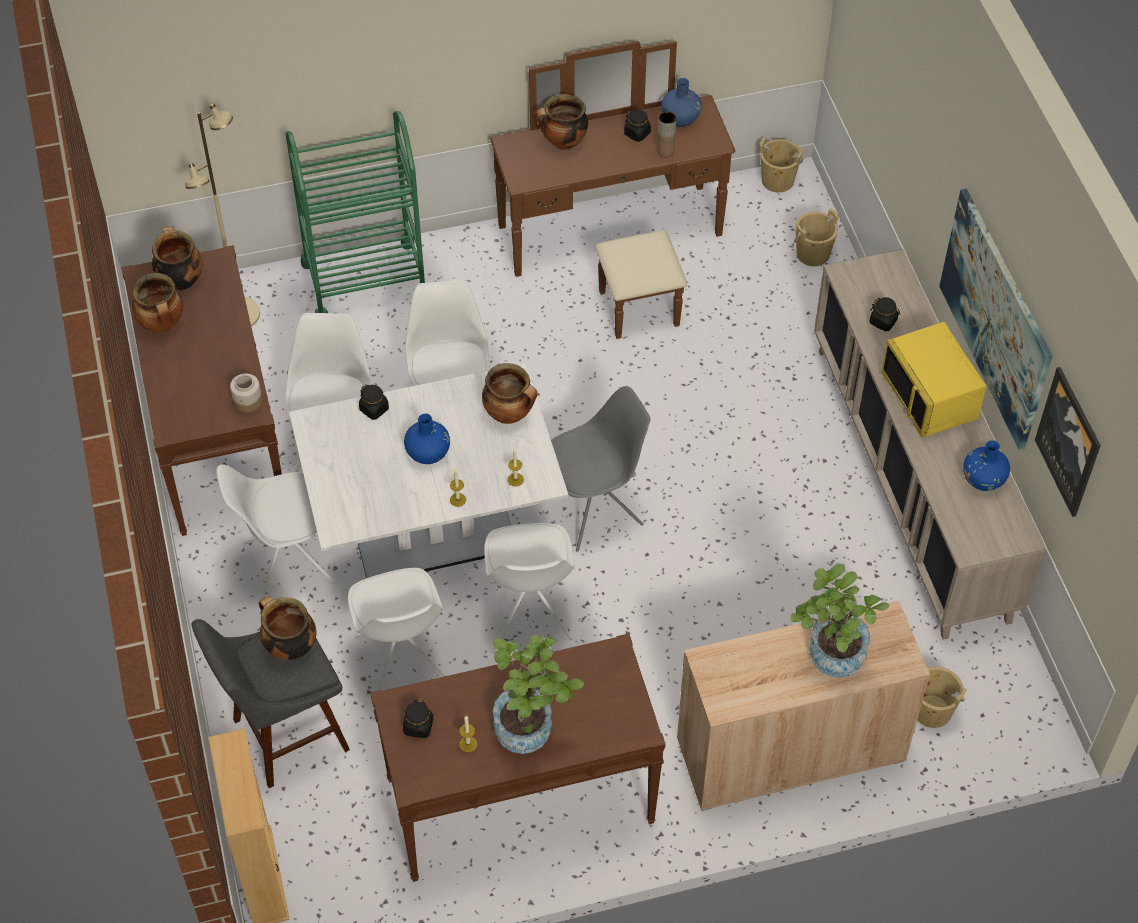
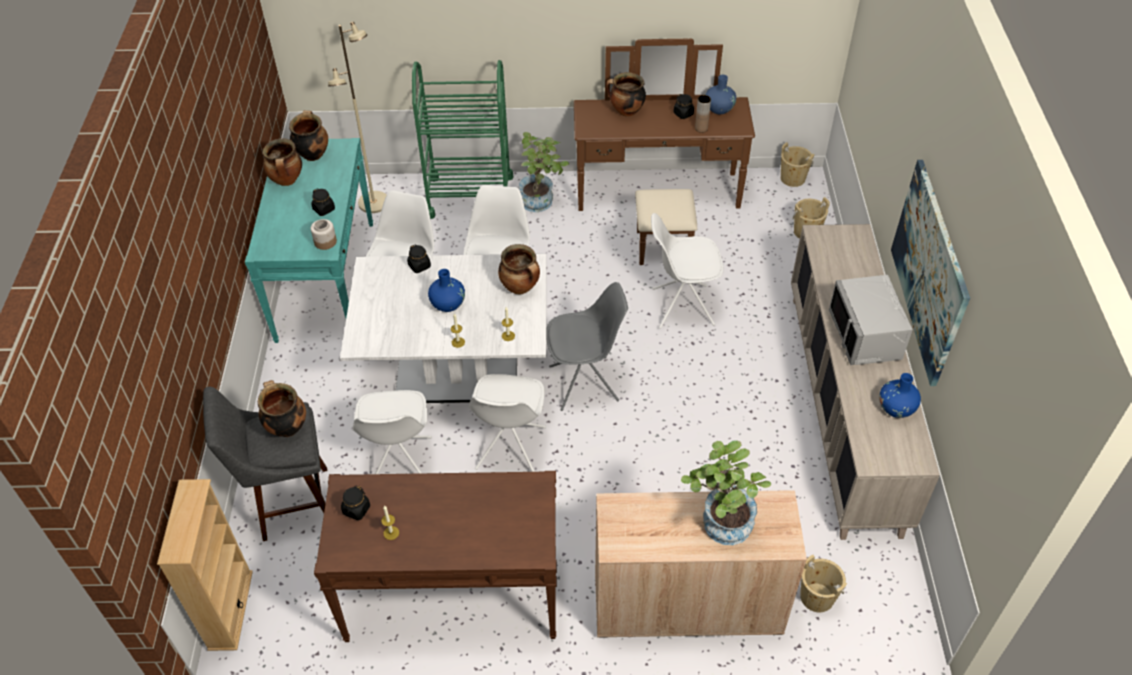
camera: 15 degrees right, 5 degrees down
(216, 437) = (326, 280): brown console table -> turquoise console table
(287, 563) = (341, 376): white chair -> white chair (681, 307)
(532, 728) = (448, 531): potted plant -> potted plant (541, 201)
(883, 321) = (840, 273): black jar -> black jar (324, 209)
(930, 397) = (866, 336): yellow microwave -> grey microwave
(1069, 441) = (973, 377): picture -> none

